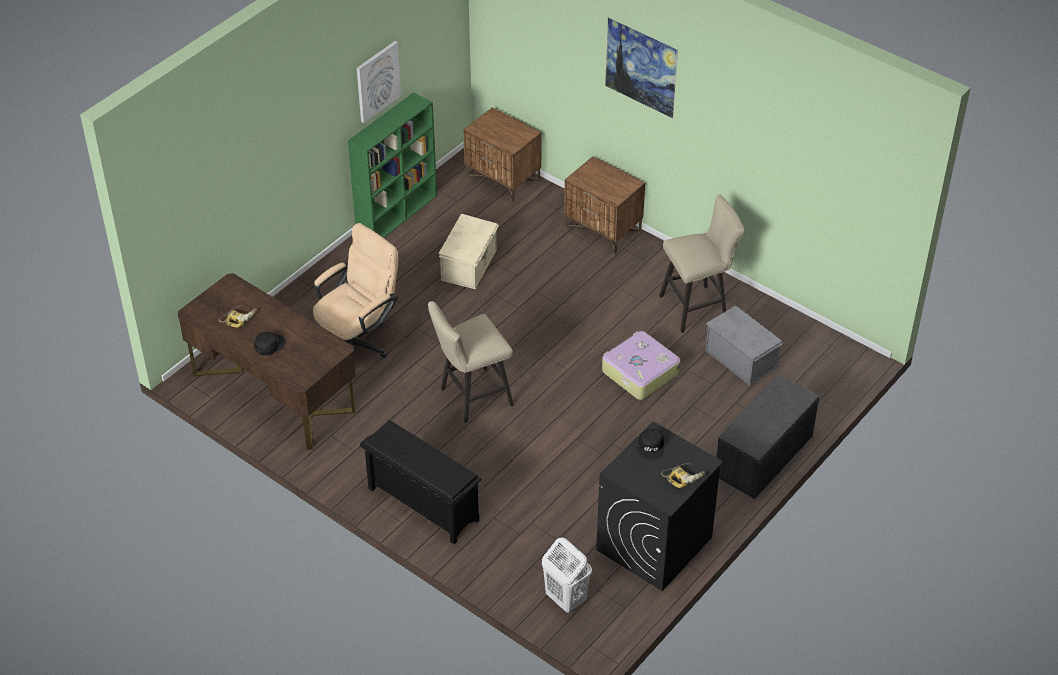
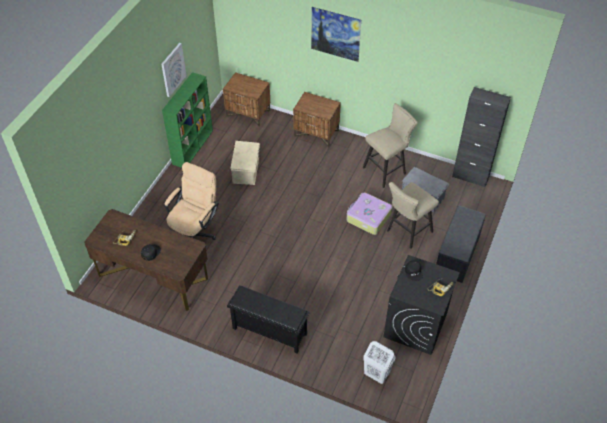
camera: 15 degrees left, 5 degrees up
(471, 398) = (275, 255): beige stool -> beige stool (407, 232)
(834, 343) = (470, 176): none -> black cabinet

